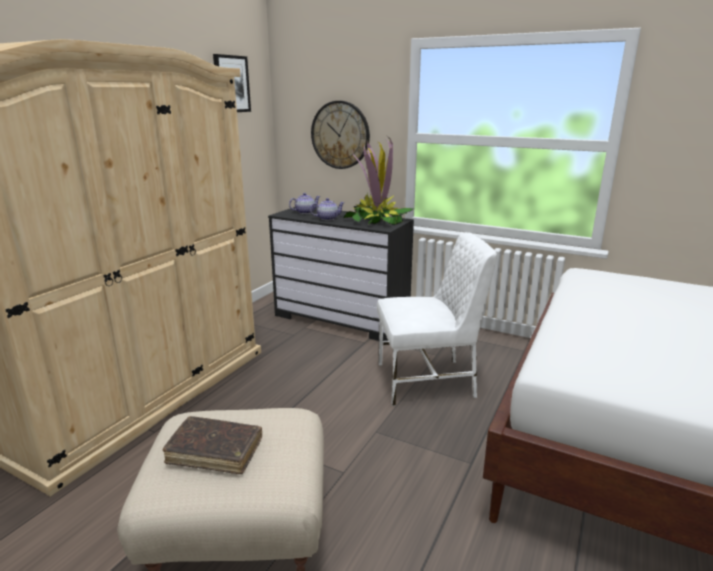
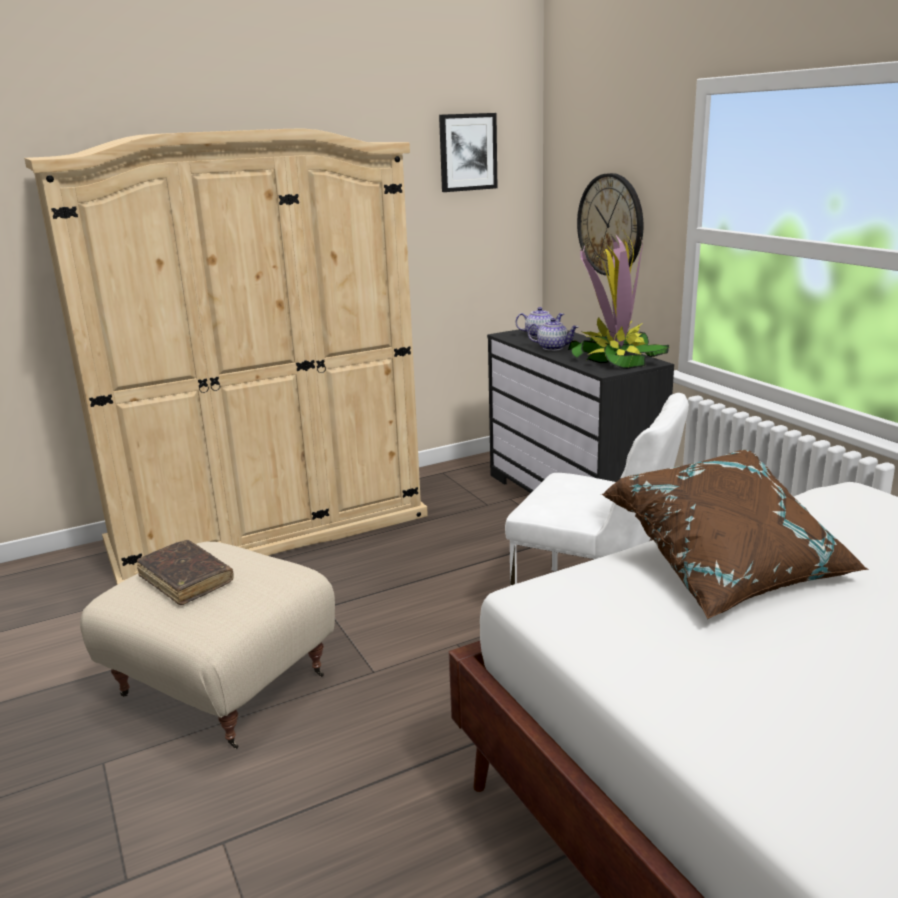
camera: 35 degrees right, 0 degrees up
(608, 324) = (728, 568): none -> brown pillow

